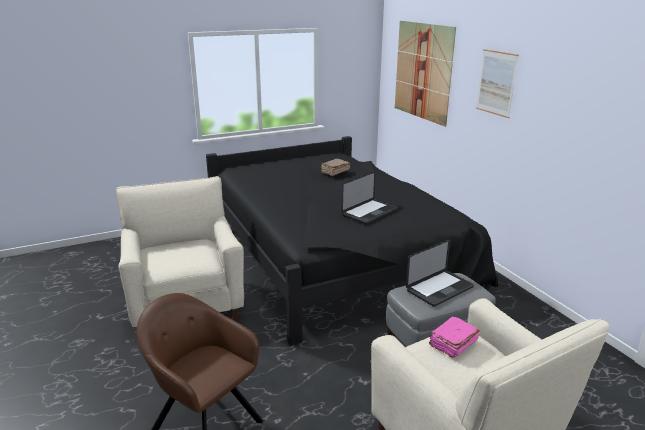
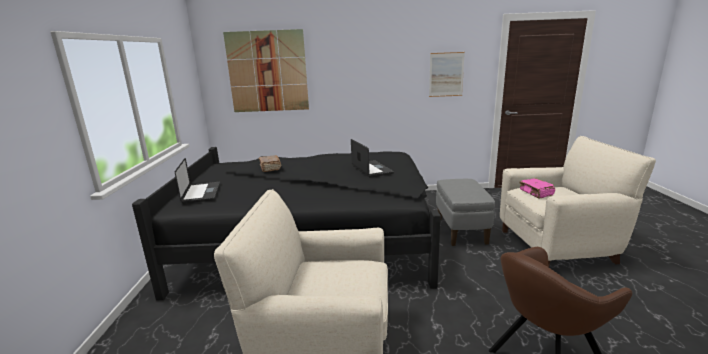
camera: 65 degrees left, 5 degrees down
(440, 289) = (461, 187): laptop -> laptop (201, 193)
(496, 83) = (356, 63): picture -> picture (446, 74)

